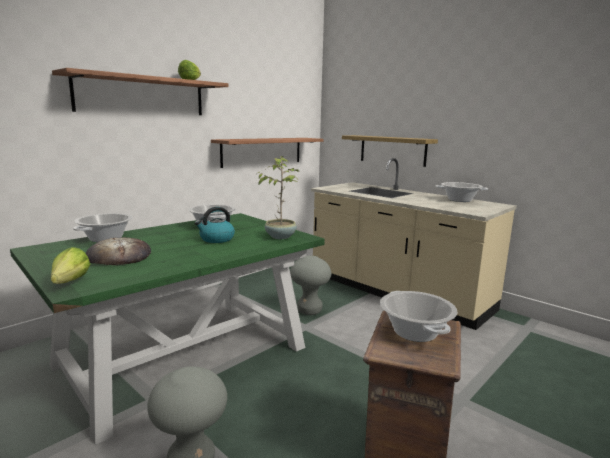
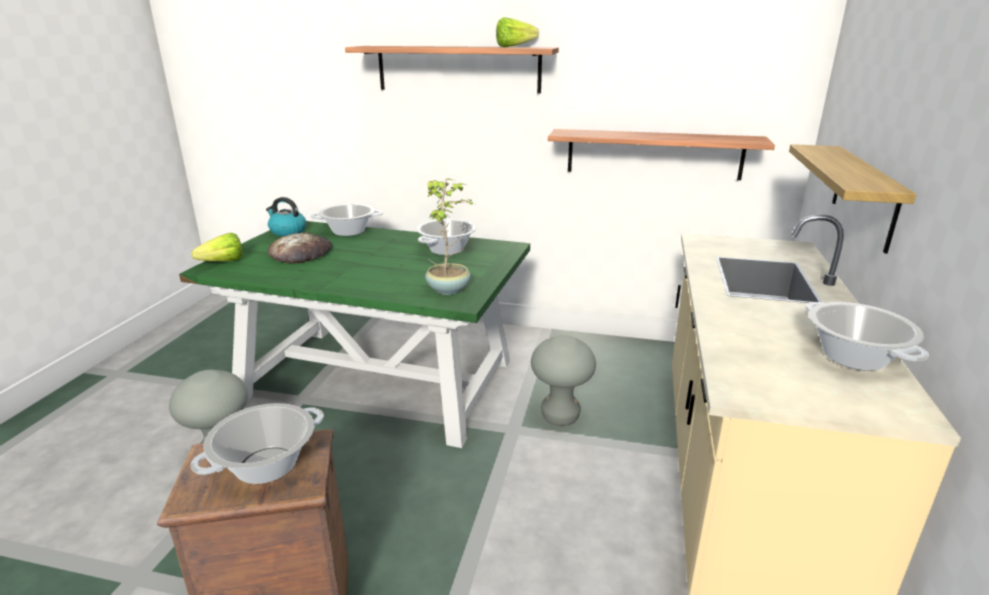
camera: 60 degrees right, 10 degrees up
(216, 239) = (397, 266): kettle -> kettle (287, 231)

